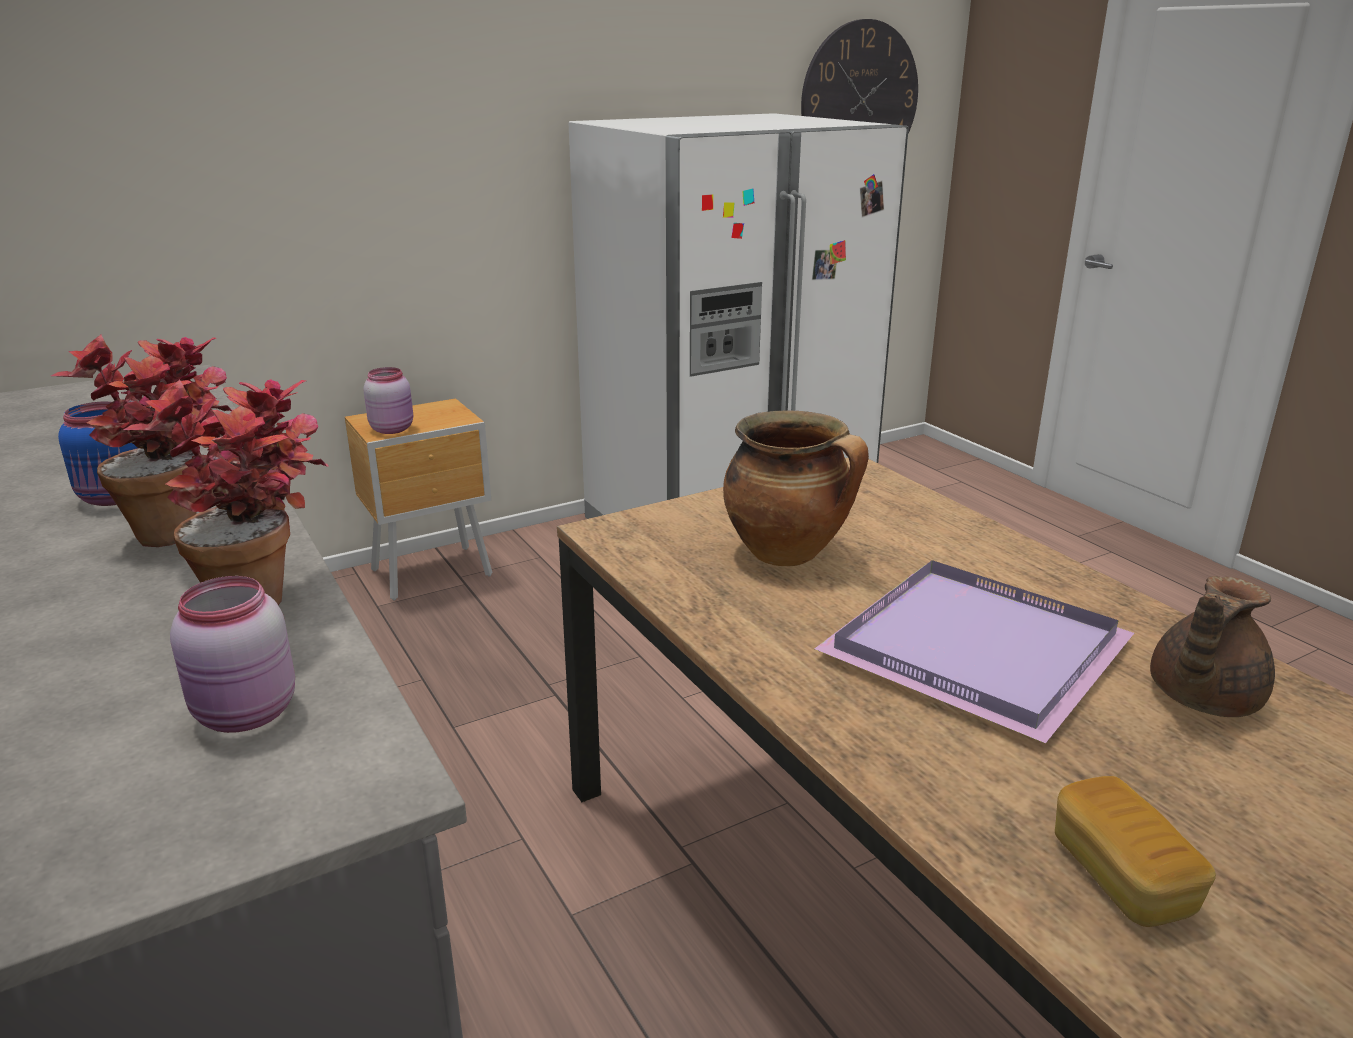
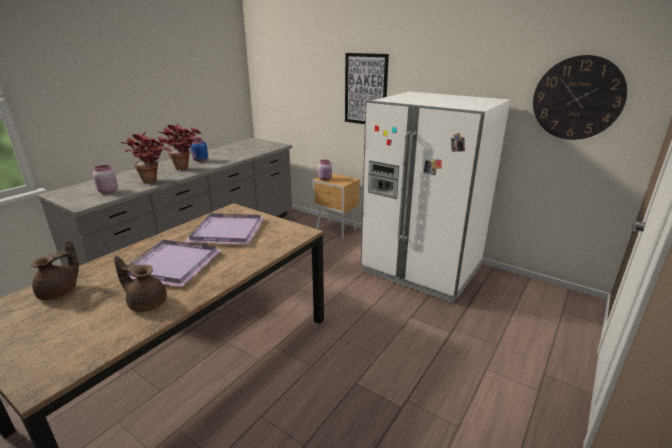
camera: 65 degrees right, 0 degrees up
(430, 132) = (365, 89): none -> picture
(788, 554) = (228, 232): cooking pot -> purple tray
(1121, 876) = (60, 292): bread -> brown teapot

